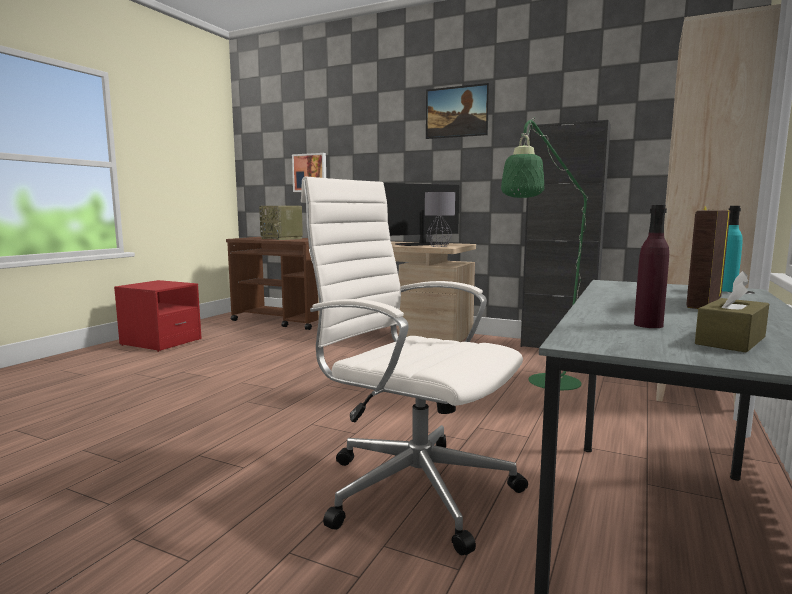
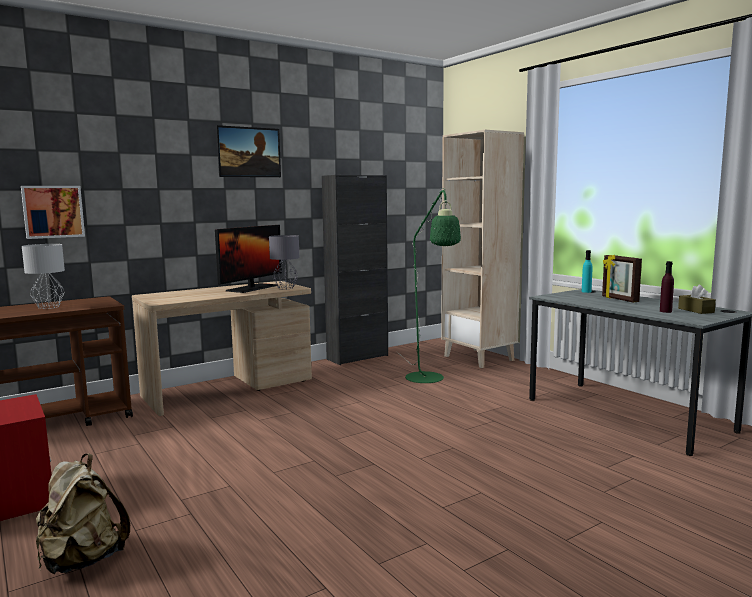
camera: 60 degrees left, 0 degrees up
(94, 373) = (82, 560): none -> beige backpack
(282, 238) = (49, 307): radio -> grey table lamp
(413, 487) = (548, 447): white office chair -> none
(422, 244) = (252, 288): monitor -> monitor turned 150 degrees counterclockwise

